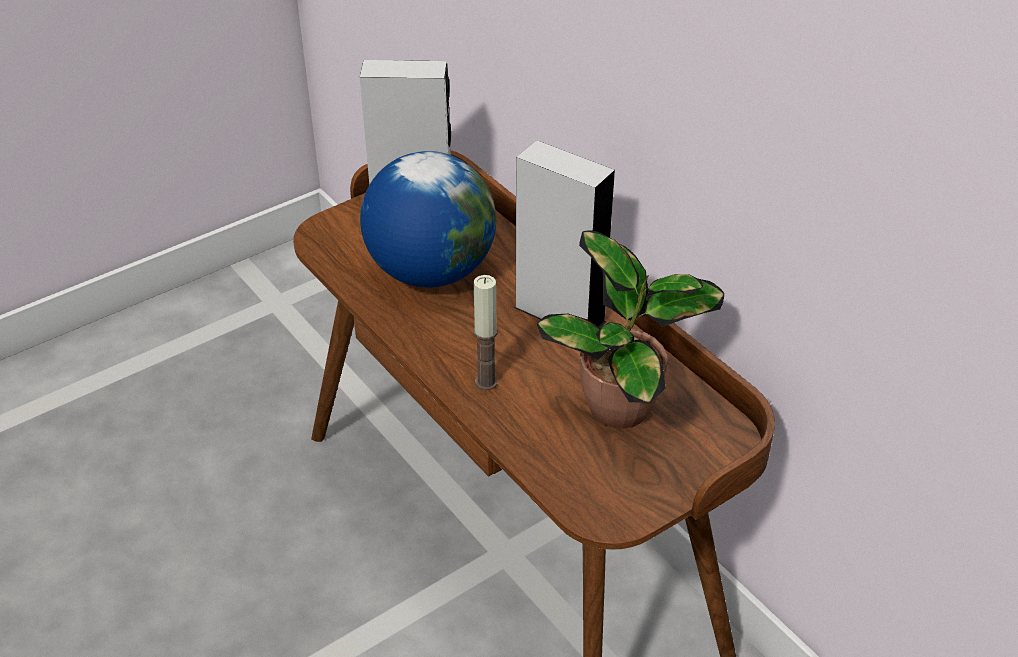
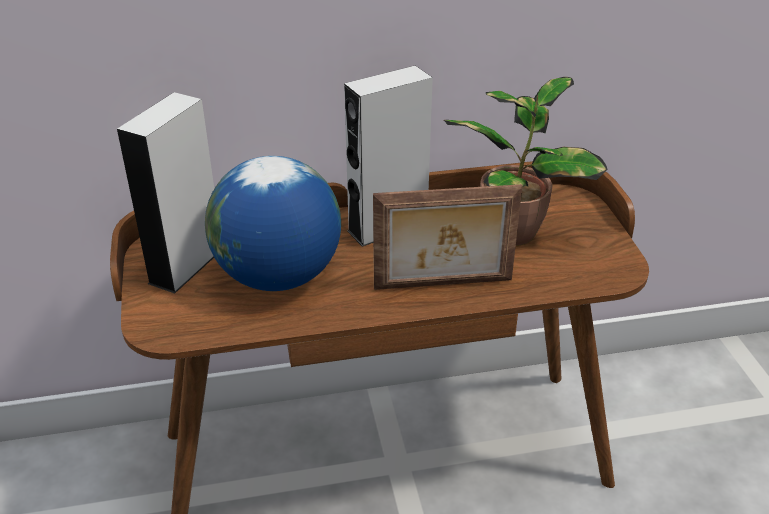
camera: 65 degrees left, 5 degrees down
(486, 382) = (443, 285): candle -> picture frame

